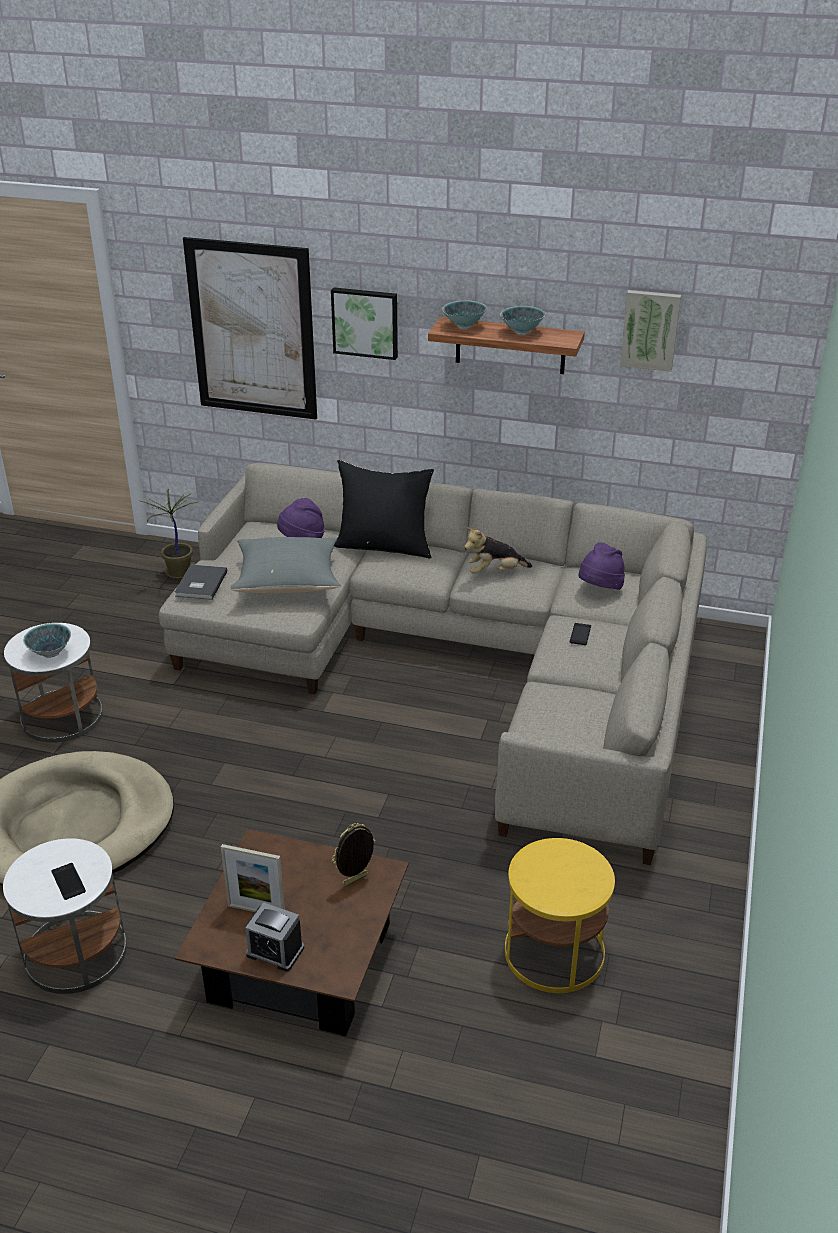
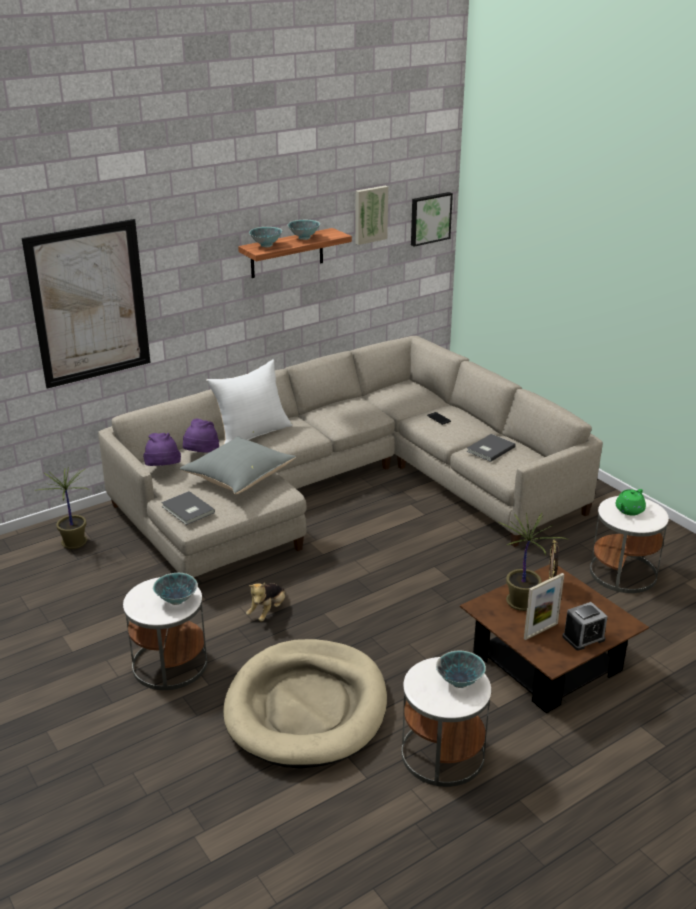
camera: 50 degrees left, 5 degrees down
(68, 881) = (460, 682): phone -> bowl
(296, 873) = (522, 603): none -> potted plant
(365, 322) = (183, 267): picture -> picture (429, 218)
(384, 546) = (252, 433): black pillow -> white pillow
(495, 572) = (340, 414): plush toy -> plush toy (268, 611)
(555, 952) = (623, 573): yellow side table -> white side table
(560, 868) = (629, 510): none -> green teapot
(562, 699) = (489, 449): none -> grey book
(599, 589) = (404, 395): purple hat -> purple hat (163, 469)

